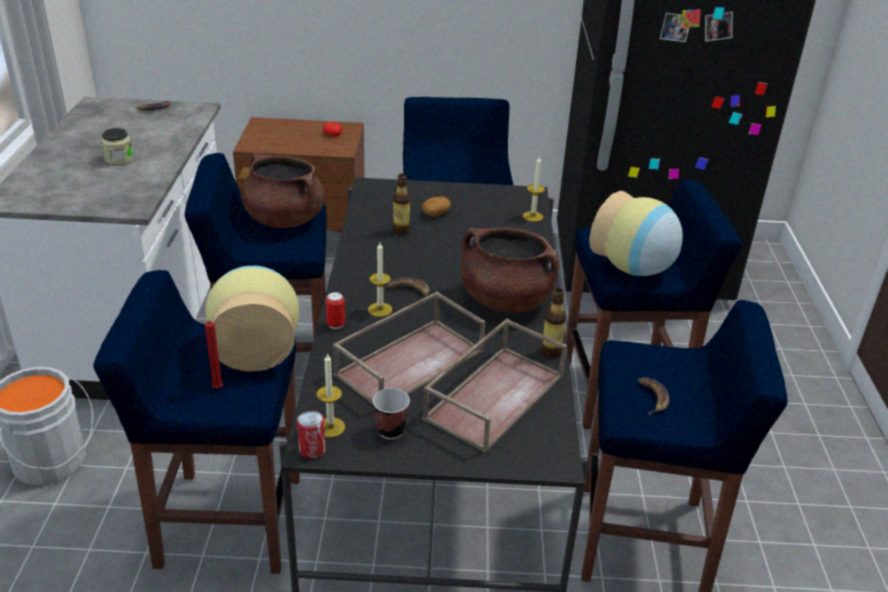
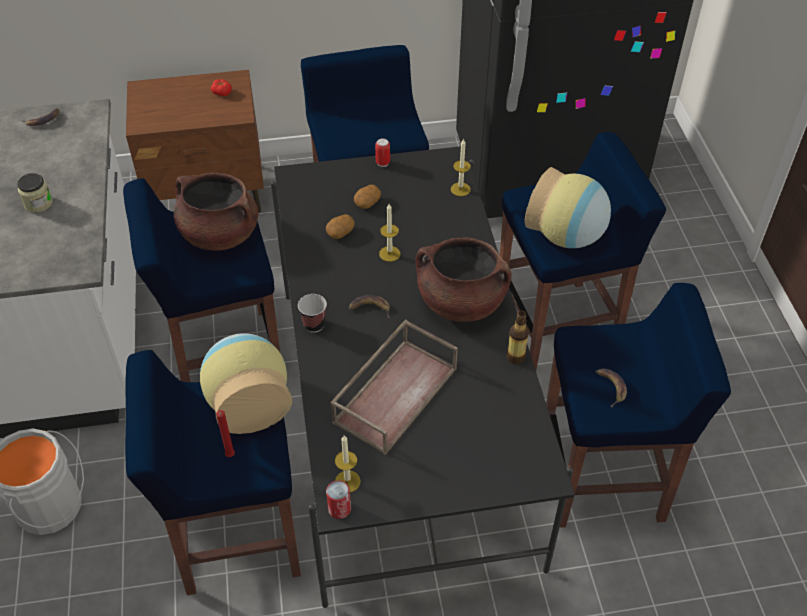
camera: 10 degrees left, 15 degrees up
(335, 325) = (315, 363): can -> can (382, 163)
(380, 309) = (350, 337): candle -> candle (389, 253)
(391, 431) = (400, 474): cup -> cup (314, 325)
(401, 231) = (340, 232): bottle -> potato
(494, 395) = (478, 417): brown tray -> none

